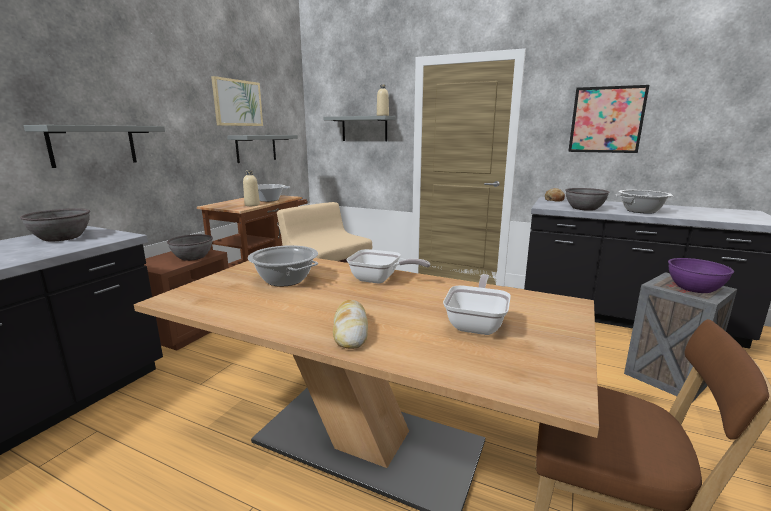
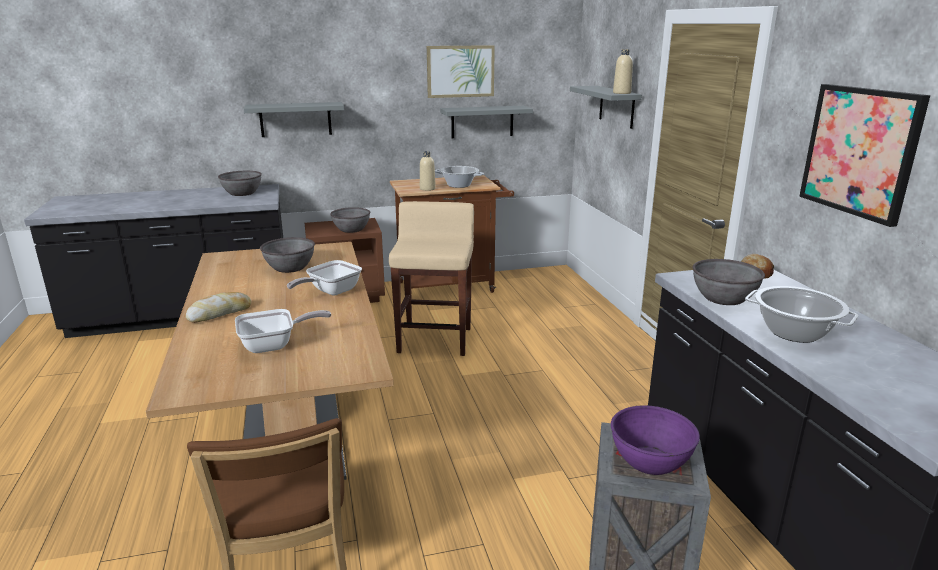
camera: 50 degrees right, 5 degrees up
(285, 280) = (290, 268): cooking pot -> grey bowl
(379, 280) = (330, 292): frying pan -> frying pan turned 60 degrees clockwise

